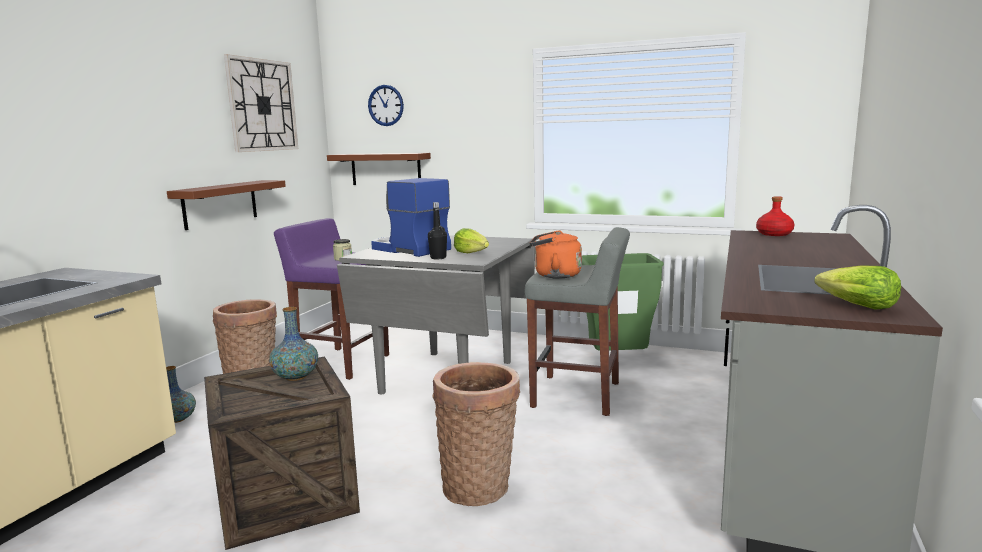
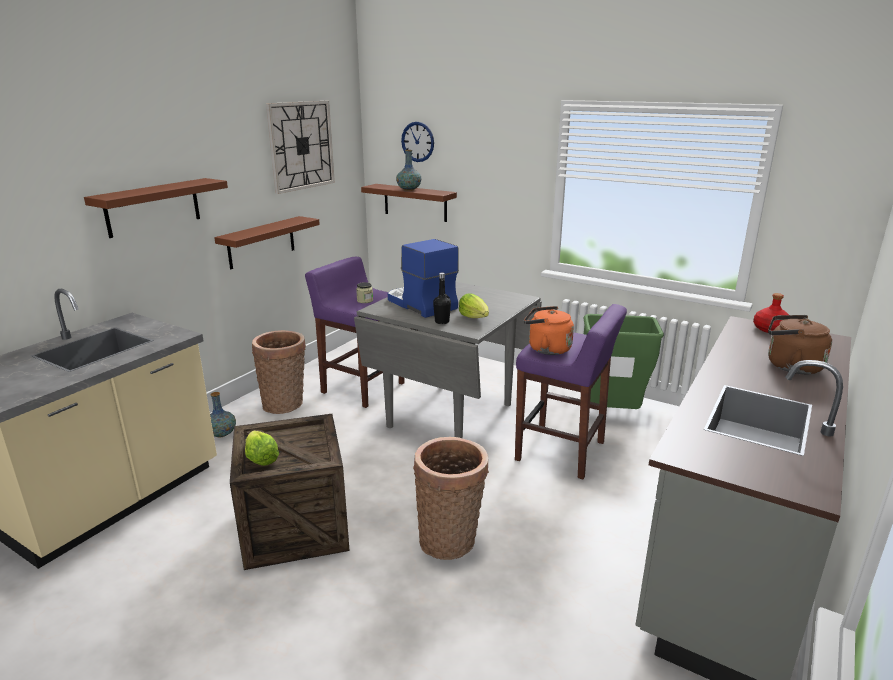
camera: 10 degrees right, 10 degrees up
(94, 147) = (153, 207): none -> brown shelf
(295, 377) = (305, 434): vase -> vase (409, 189)
(578, 395) = (562, 452): grey stool -> purple stool
(810, 251) = (790, 366): none -> brown kettle
(857, 306) = (779, 469): lettuce -> lettuce (261, 458)

